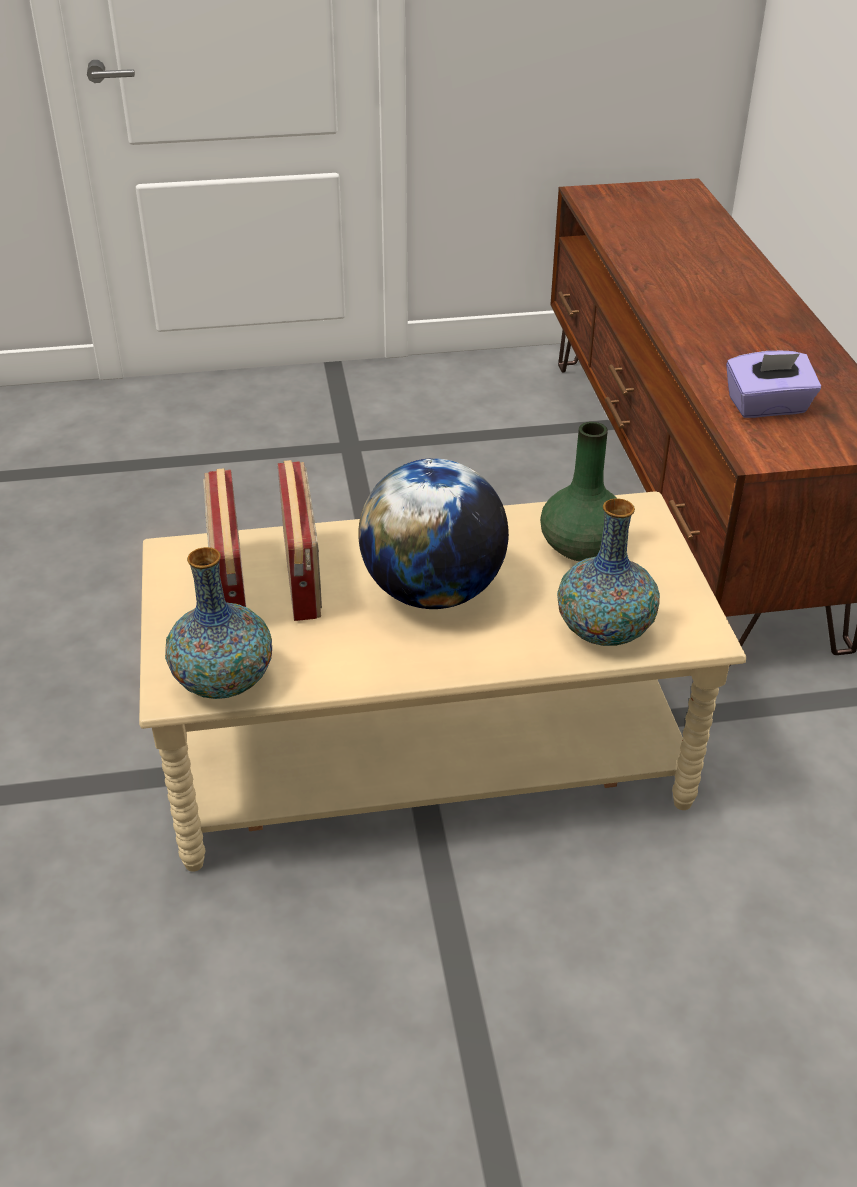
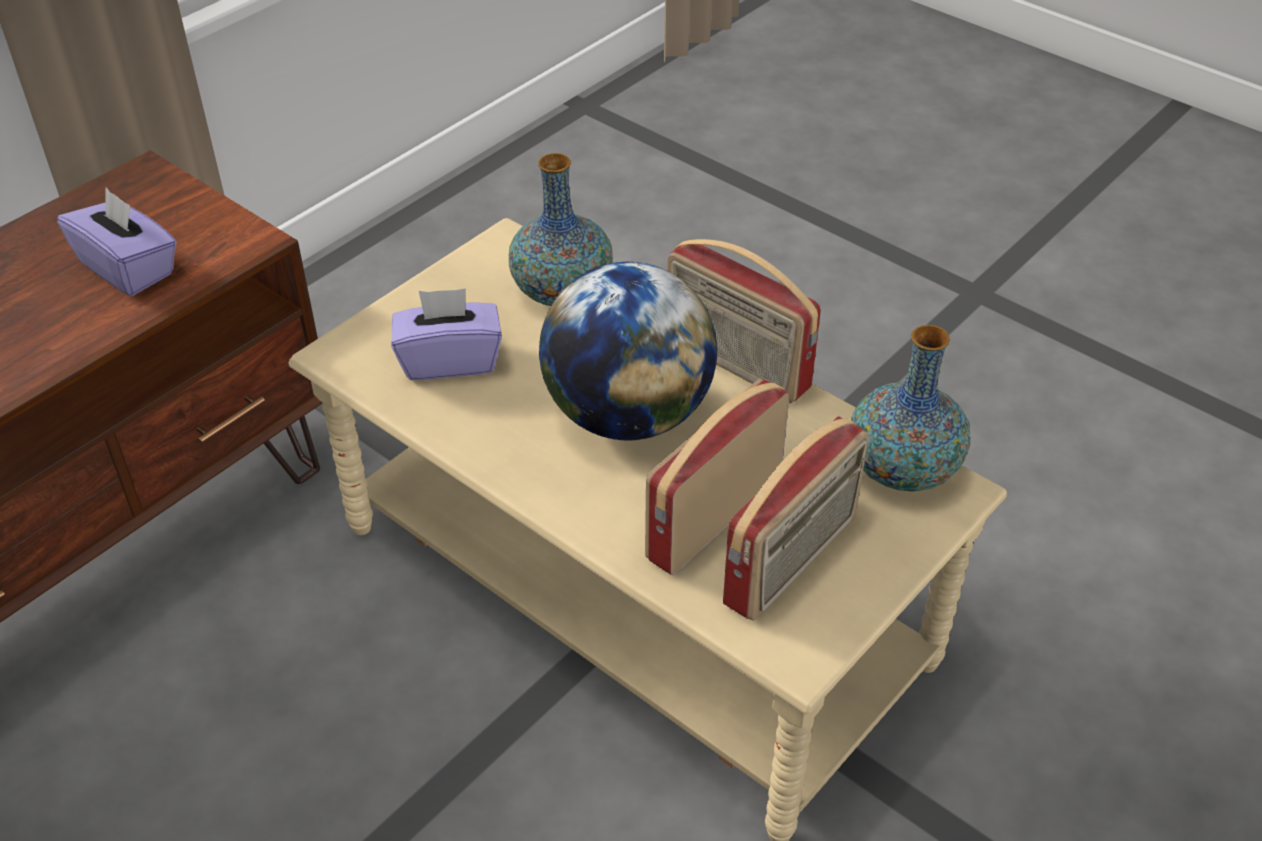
camera: 130 degrees left, 5 degrees up
(420, 669) = (735, 364): none -> radio
(580, 546) = (449, 360): green vase -> purple tissue box

